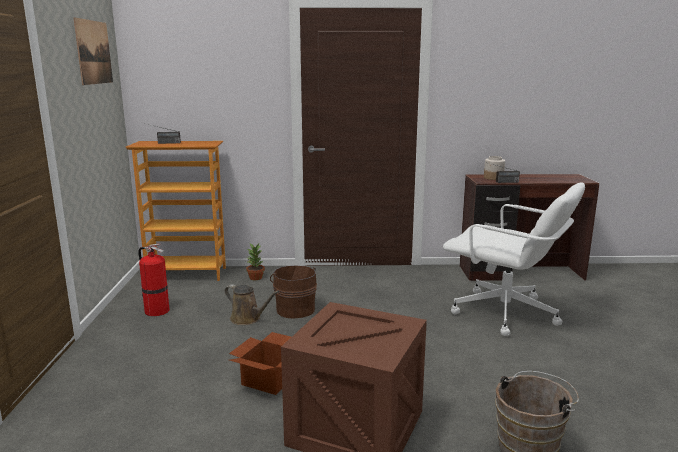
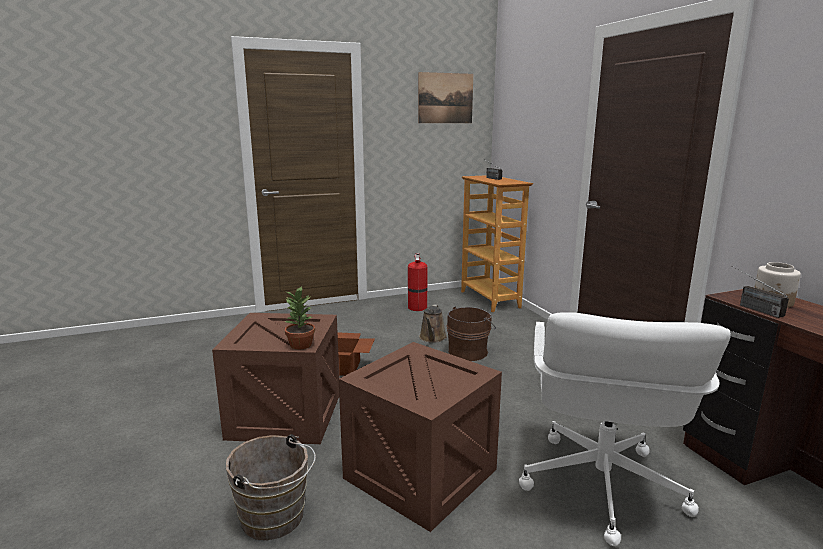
camera: 70 degrees right, 0 degrees up
(256, 278) = (515, 323): potted plant -> potted plant (300, 345)
(480, 369) = (420, 473): none -> crate

